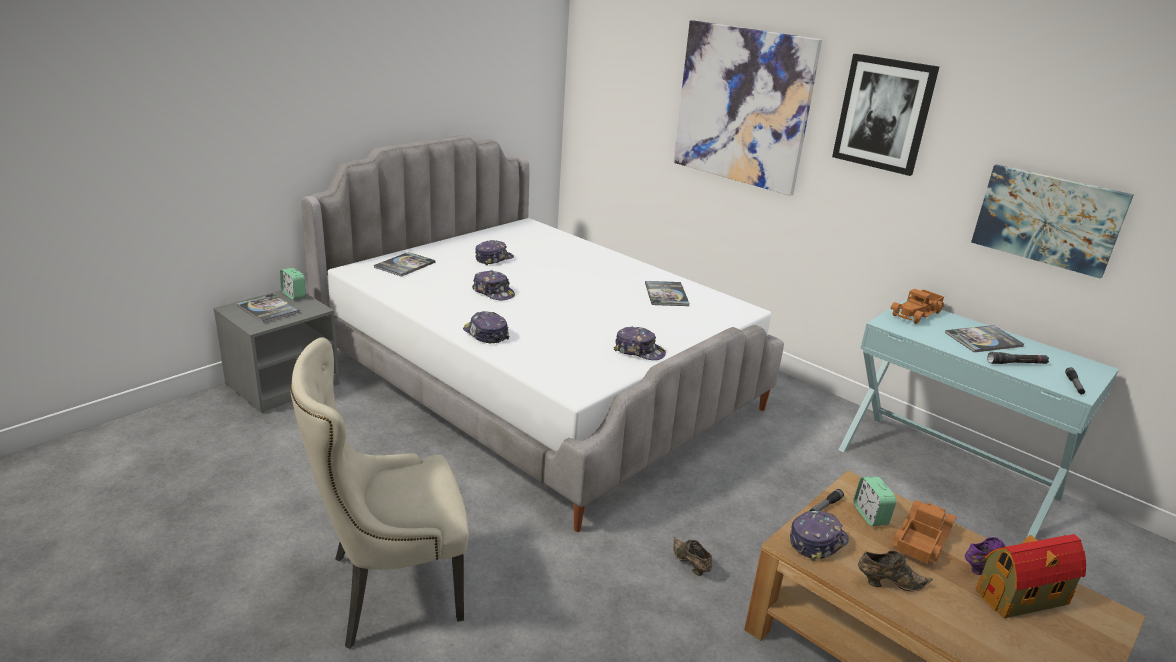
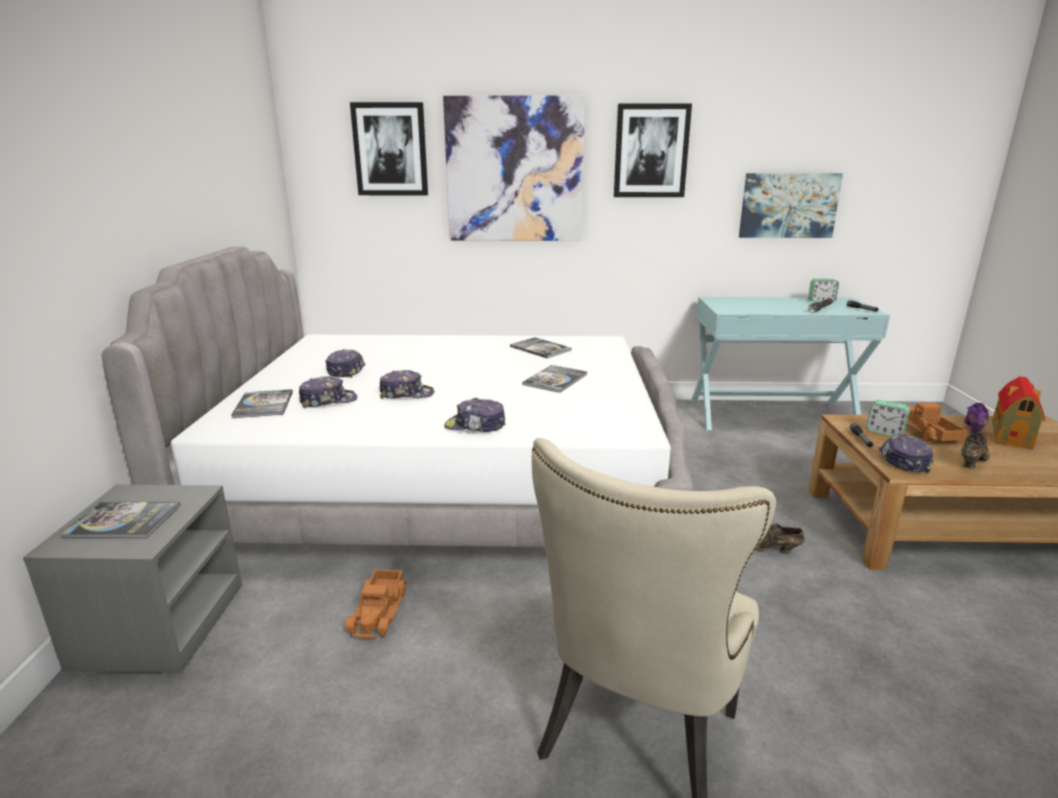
camera: 40 degrees left, 5 degrees down
(294, 295) = (134, 493): alarm clock -> alarm clock (821, 301)
(639, 351) = (611, 389): cap -> cap (328, 401)
(643, 64) = (390, 149): none -> picture
(917, 313) = (724, 302): toy truck -> toy truck (380, 611)
(983, 340) = (781, 303): book -> book (555, 380)

